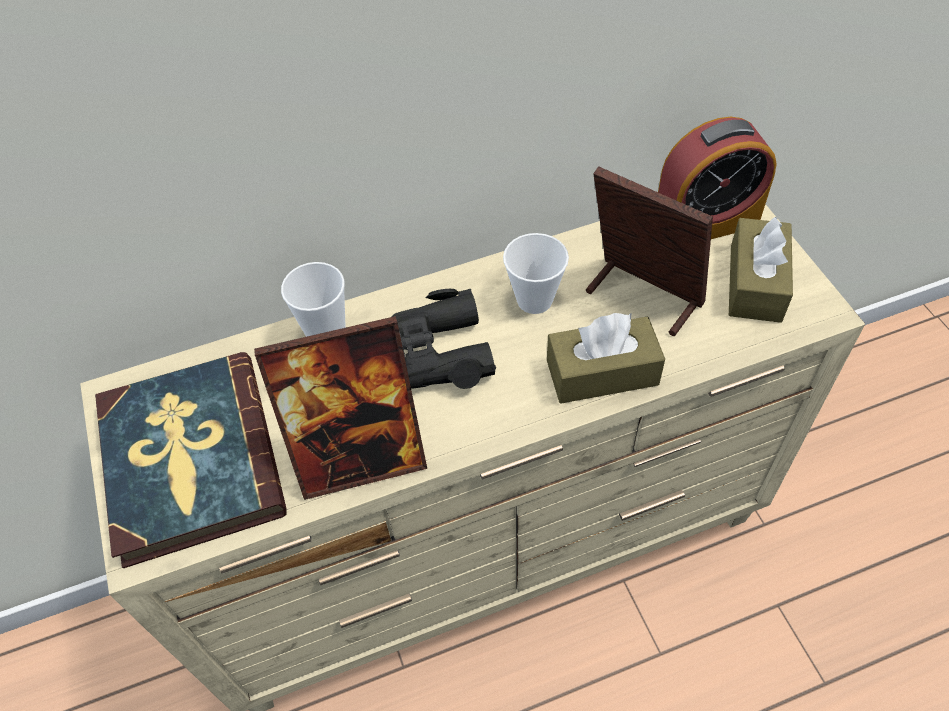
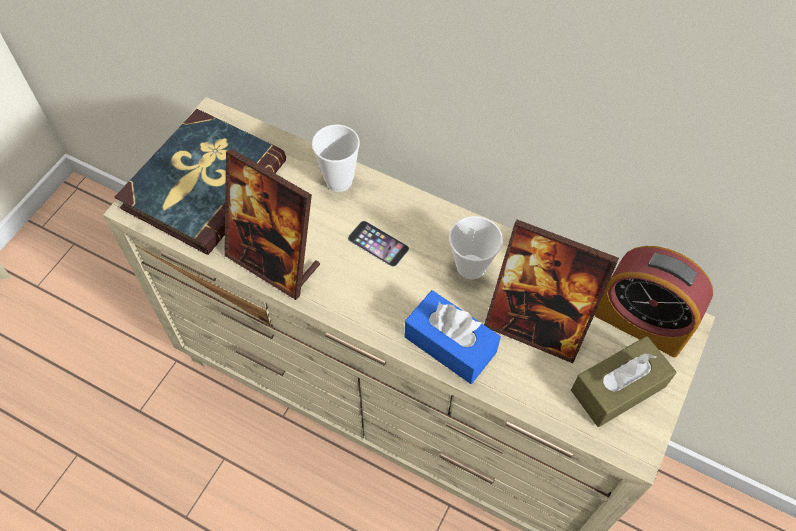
camera: 45 degrees right, 5 degrees up
(434, 353) = (378, 243): black binoculars -> phone
(602, 372) = (450, 344): brown tissue box -> blue tissue box
(642, 296) = (535, 326): picture frame -> picture frame turned 120 degrees clockwise

